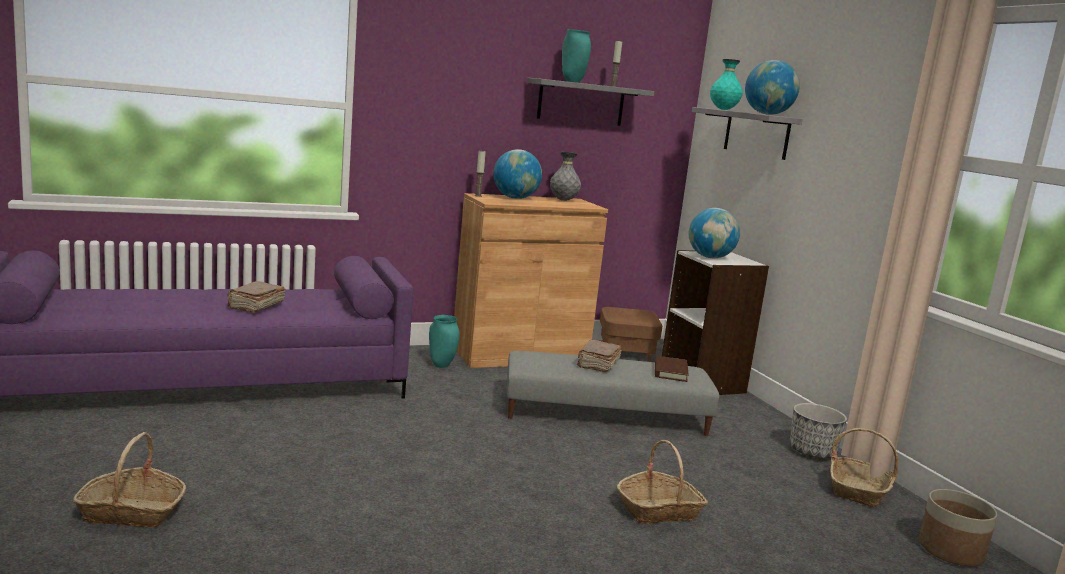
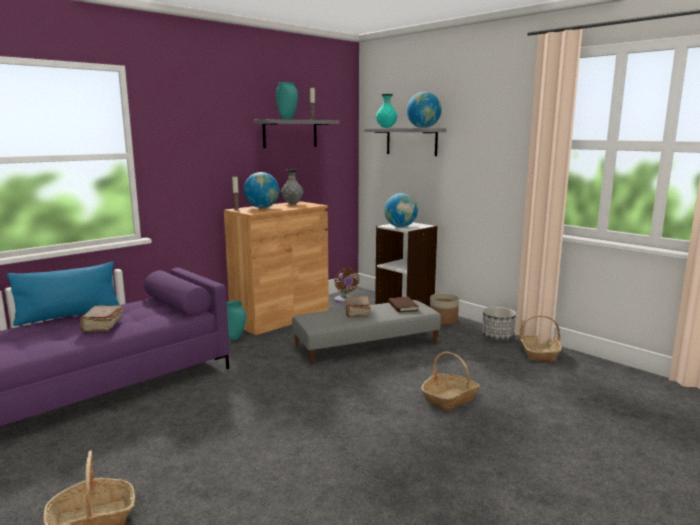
camera: 20 degrees left, 0 degrees up
(234, 288) = (69, 316): none -> blue pillow
(626, 352) = (344, 300): brown ottoman -> brown fan
(950, 550) = (608, 375): planter -> planter (443, 320)

